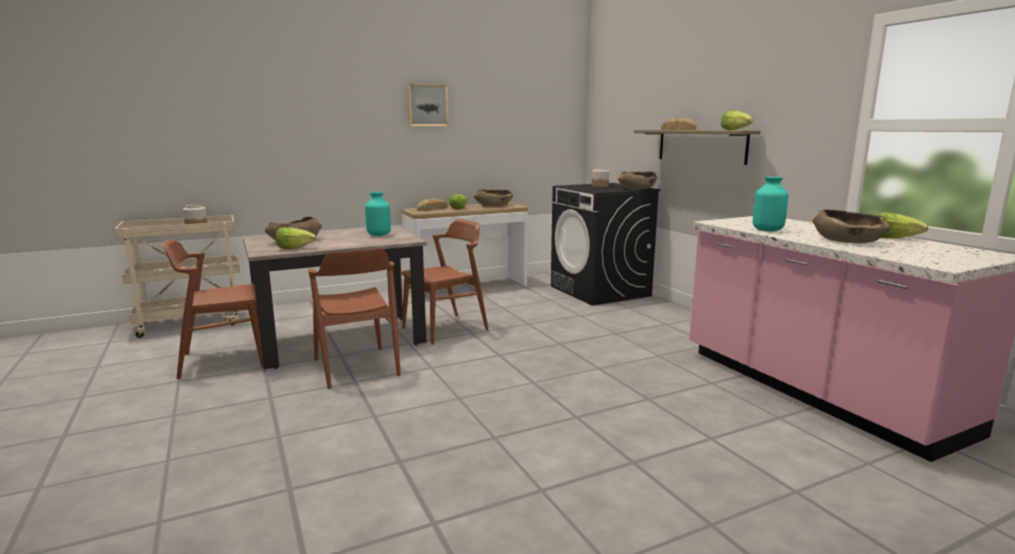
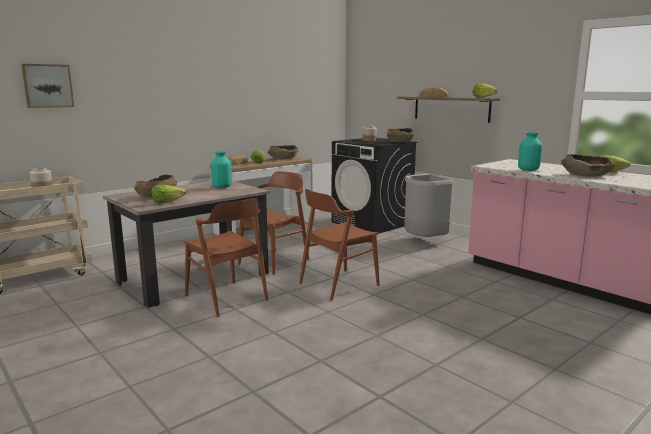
camera: 15 degrees left, 0 degrees up
(223, 360) = (102, 304): brown chair -> brown chair (338, 284)
(427, 105) = (228, 76): picture -> picture (48, 86)
(651, 319) = (424, 241): none -> grey trash can

